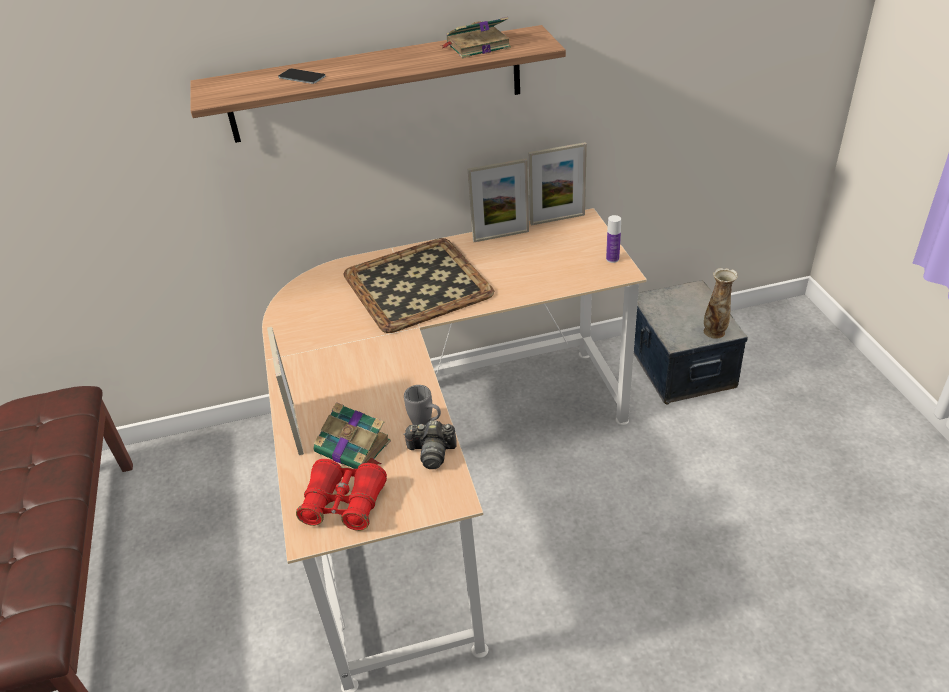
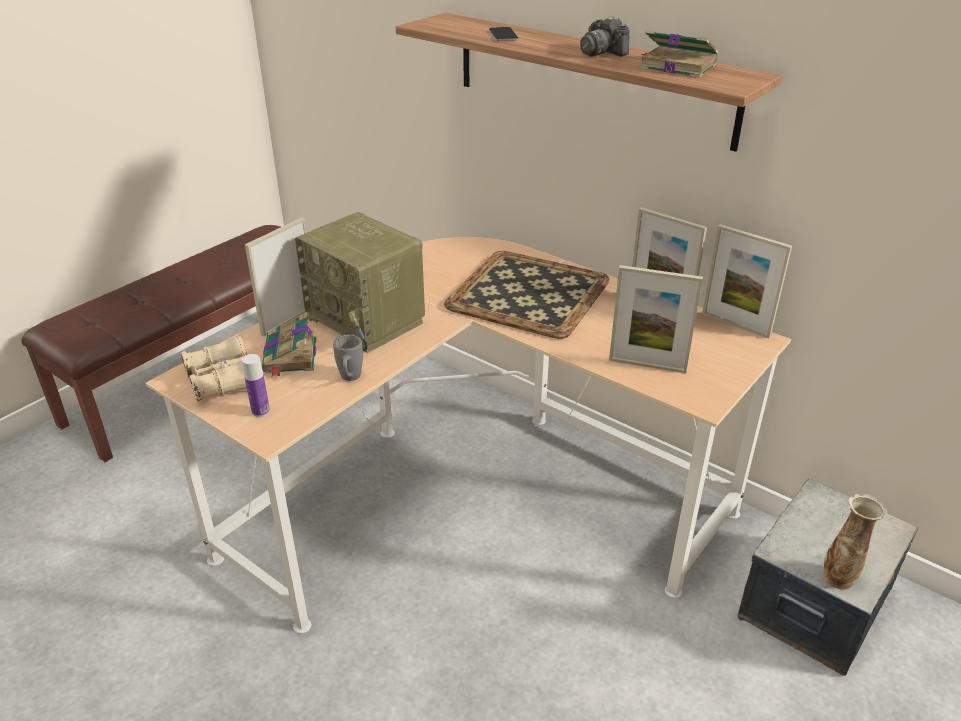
camera: 50 degrees right, 5 degrees down
(344, 504) = (223, 380): red binoculars -> beige binoculars
(353, 382) = (368, 320): none -> radio
(432, 452) = (317, 398): camera -> camera (602, 53)
(562, 275) = (647, 365): none -> picture frame
(612, 259) = (719, 386): bottle -> bottle (260, 411)

